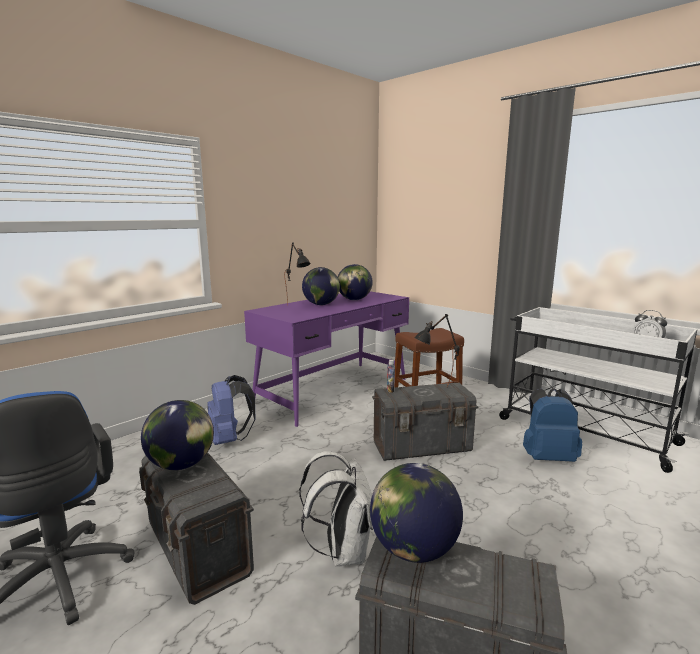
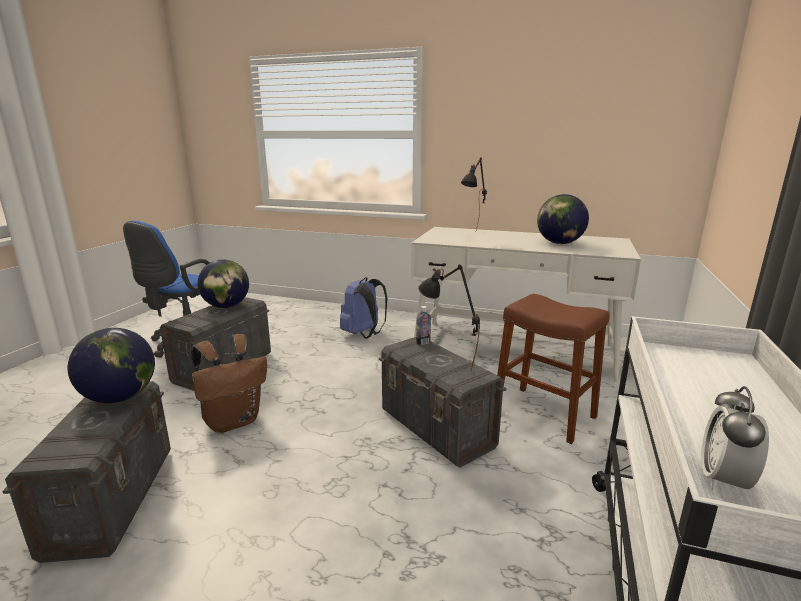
camera: 65 degrees right, 5 degrees up
(321, 304) = (505, 238): globe -> none
(334, 390) = (513, 348): purple desk -> white desk
(342, 550) = (233, 421): white backpack -> brown backpack
(547, 457) = (509, 550): blue backpack -> none

